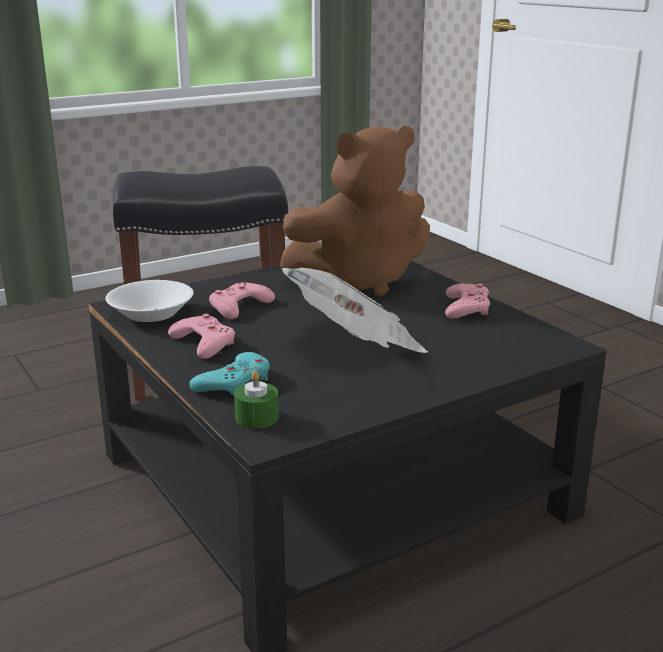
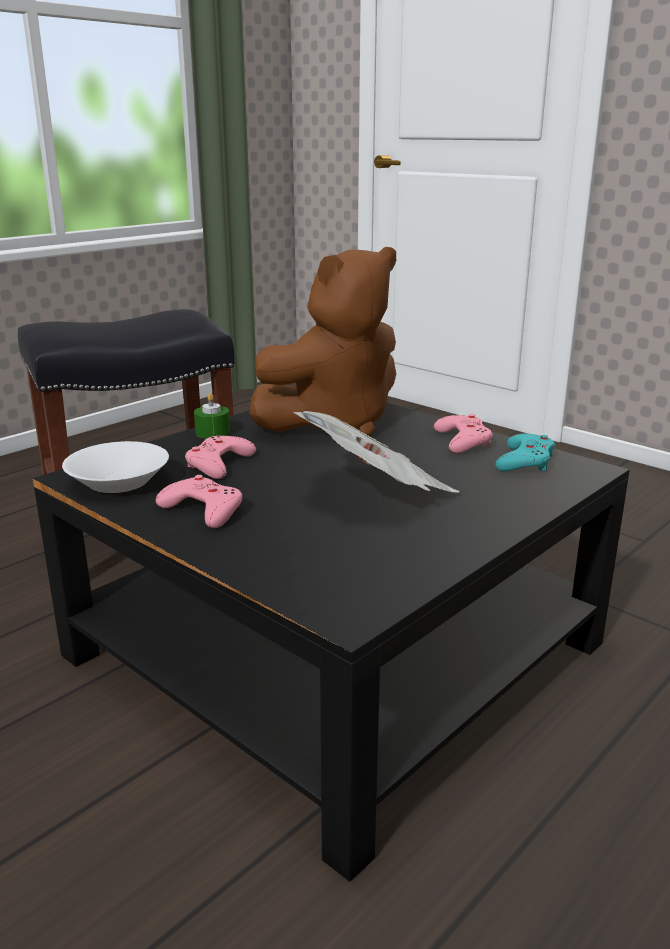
camera: 15 degrees left, 0 degrees up
(234, 382) = (268, 551): turquoise game controller -> turquoise game controller (525, 461)
(257, 417) = (322, 590): green candle -> green candle (212, 432)

